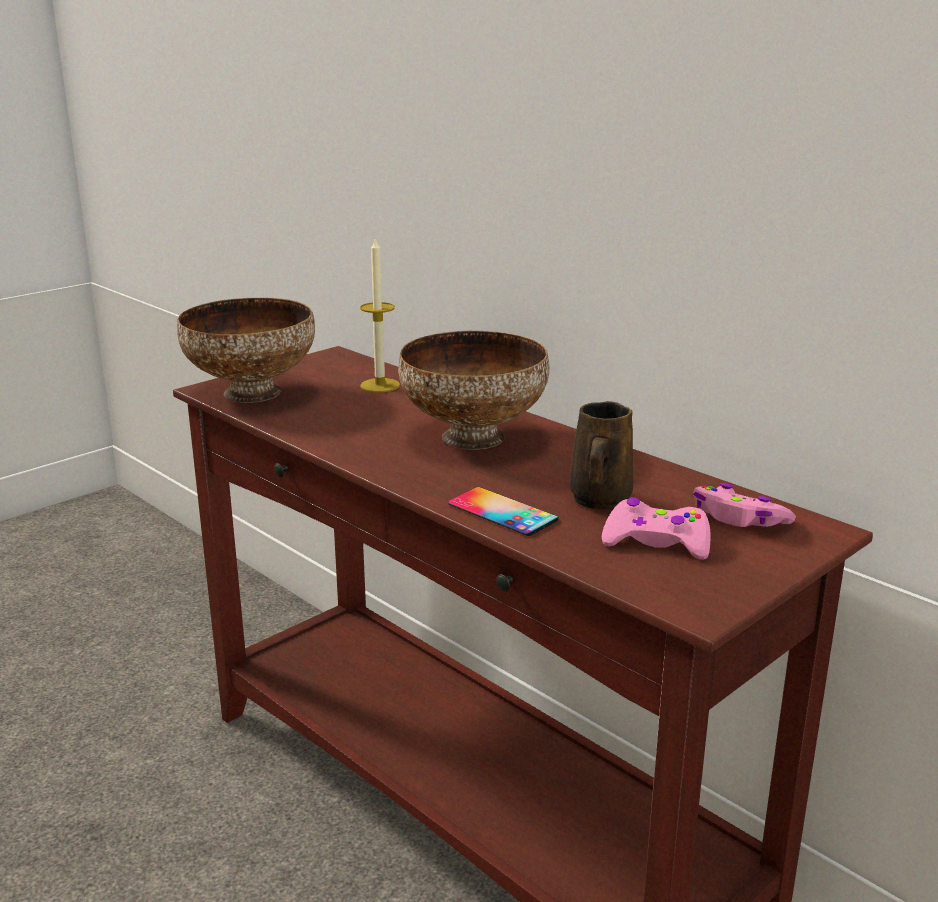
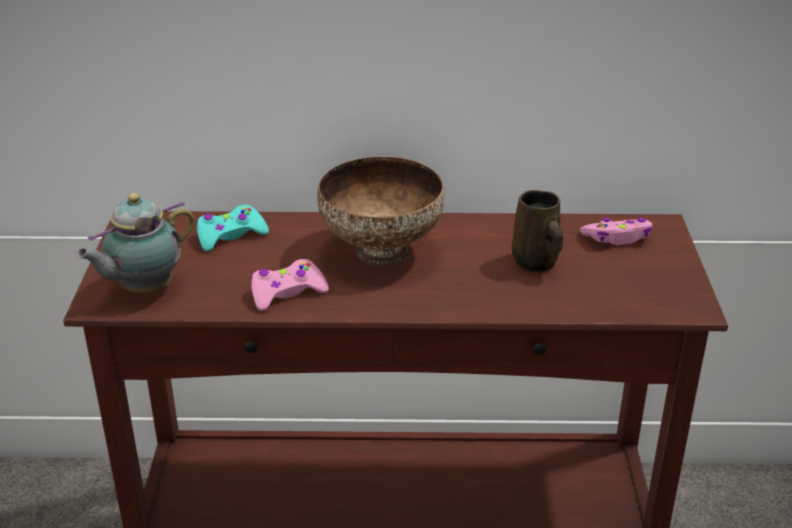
camera: 45 degrees left, 10 degrees up
(253, 392) = (143, 289): bowl -> teapot
(380, 385) = (230, 236): candle -> turquoise game controller
(502, 512) = (503, 300): phone -> none
(656, 542) = (609, 276): pink game controller -> pink game controller (287, 293)

